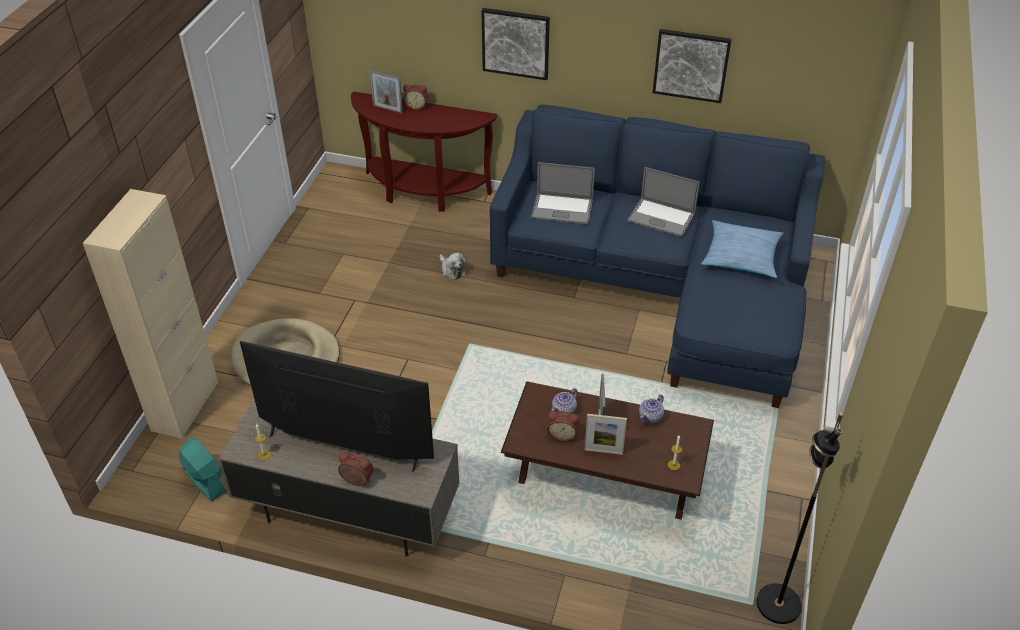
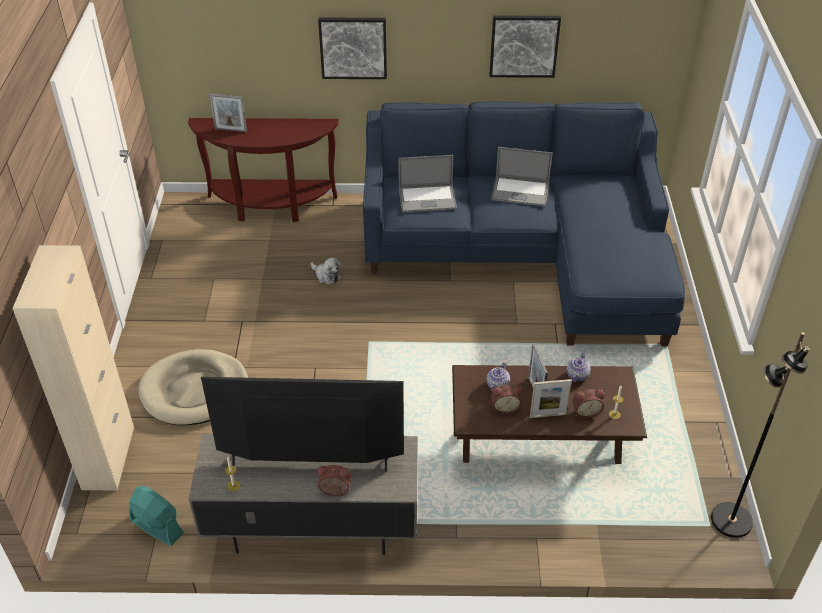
camera: 15 degrees left, 0 degrees up
(416, 106) = (257, 123): alarm clock -> alarm clock (585, 411)
(741, 256) = (605, 214): pillow -> none

